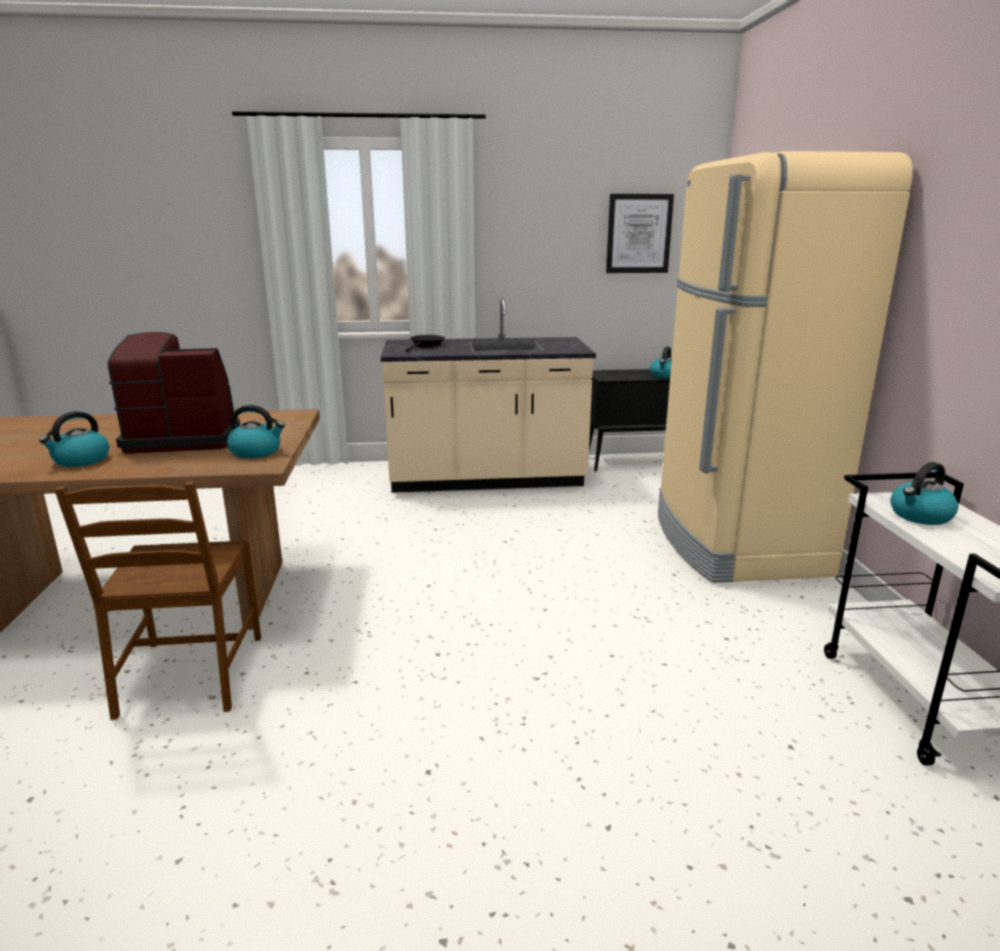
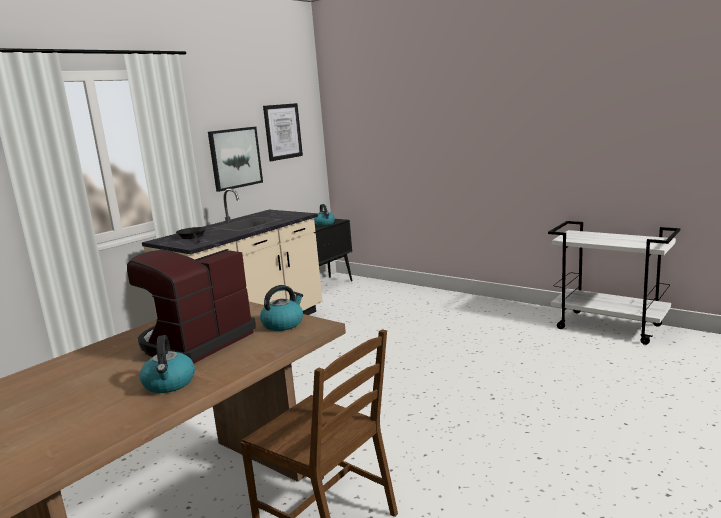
camera: 45 degrees left, 5 degrees down
(548, 261) = (235, 158): none -> picture
(735, 543) = (443, 305): beige fridge -> none
(920, 516) = (589, 238): kettle -> none

